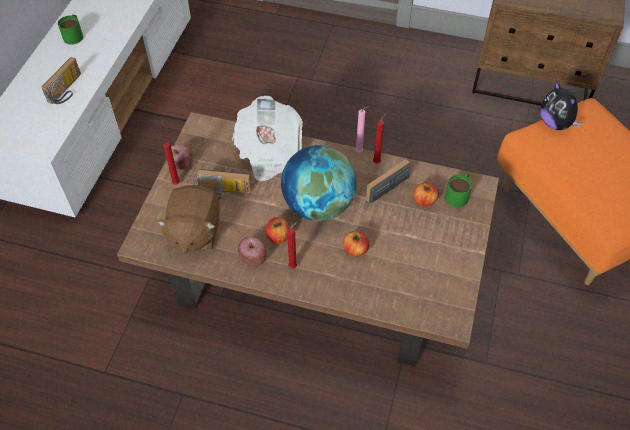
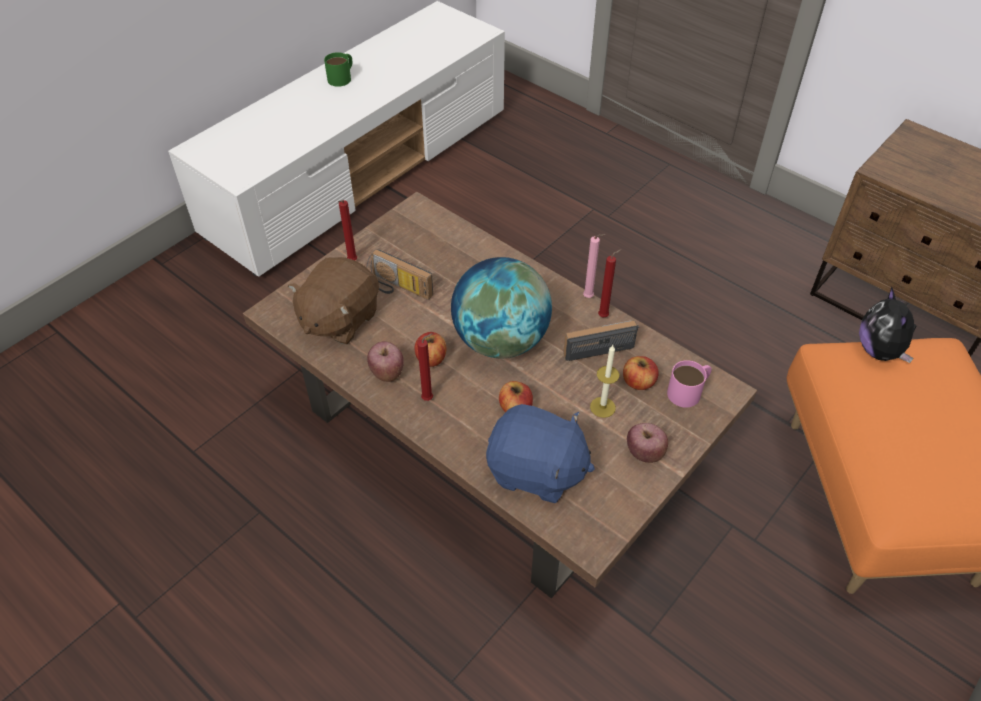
camera: 25 degrees right, 5 degrees down
(67, 90) = (299, 130): radio -> none
(181, 164) = (370, 243): apple -> apple (644, 453)
(269, 152) = (478, 262): newspaper -> none
(393, 288) = (536, 471): none -> blue plush toy
(411, 226) = (602, 407): none -> candle
(458, 194) = (689, 391): green mug -> pink mug

